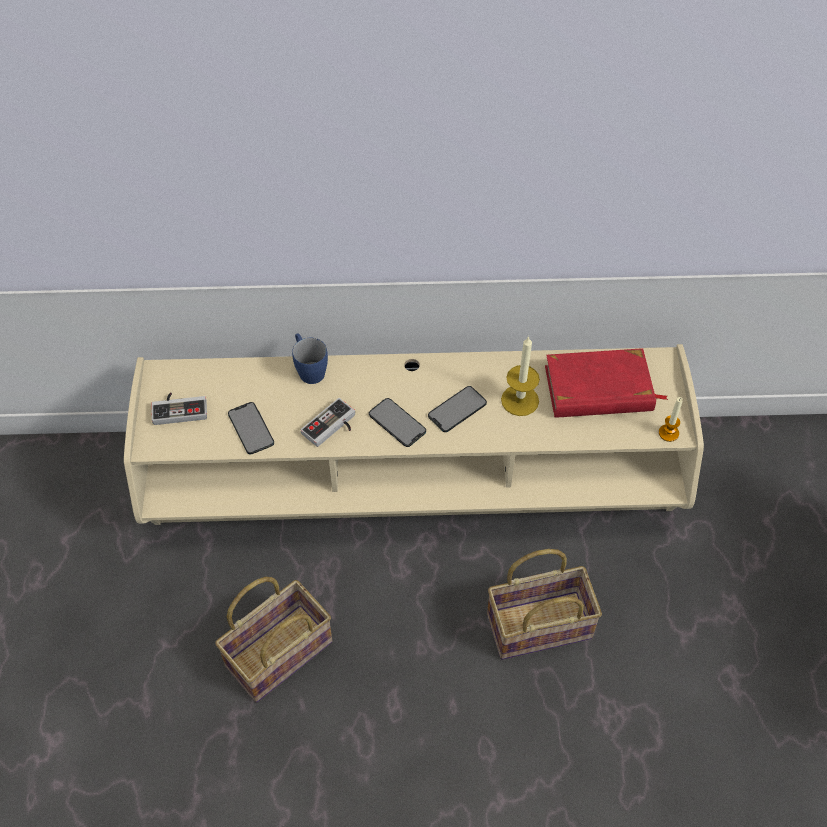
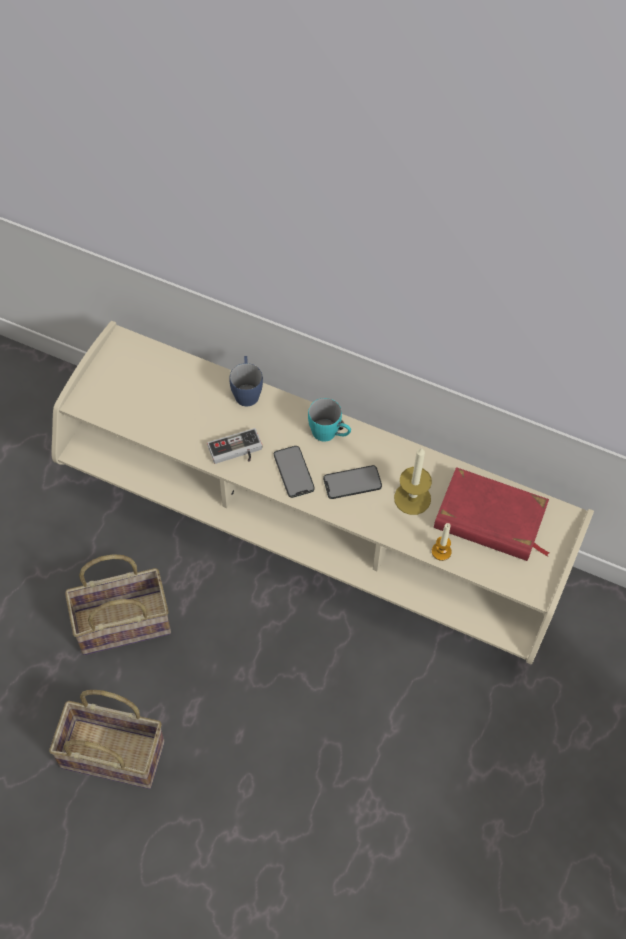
camera: 25 degrees right, 5 degrees up
(180, 408) = (122, 380): game controller -> none
(251, 428) = (169, 423): phone -> none
(410, 375) = (329, 434): none -> turquoise mug
(541, 624) = (354, 702): basket -> basket (115, 753)
(668, 433) = (528, 588): candle -> candle (441, 551)

